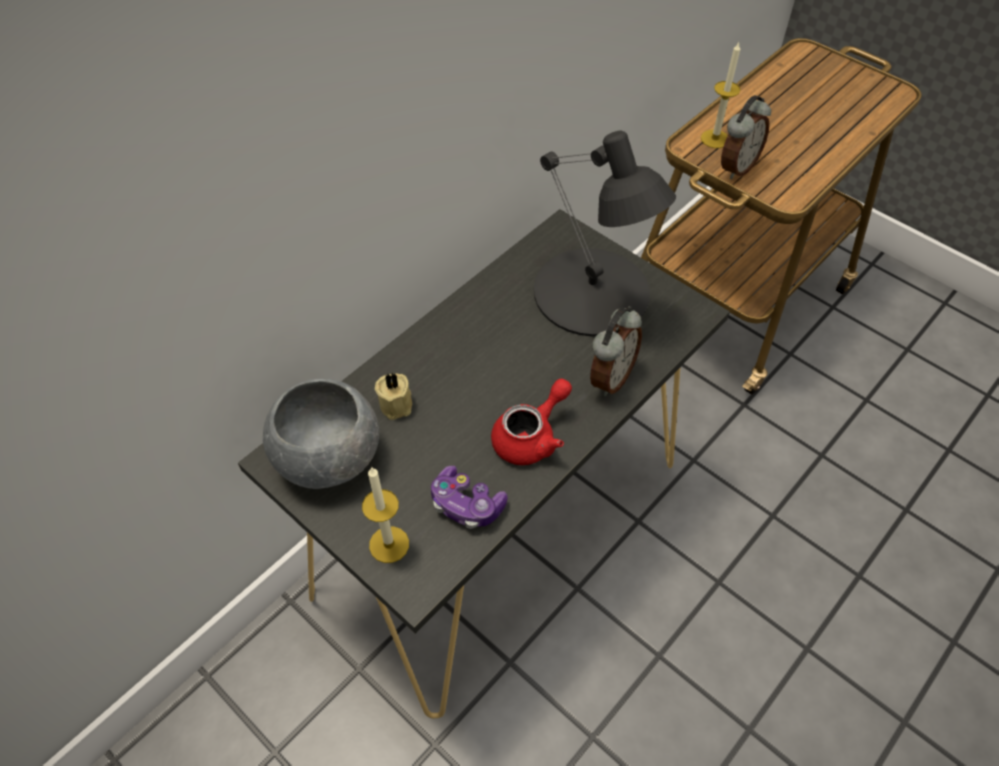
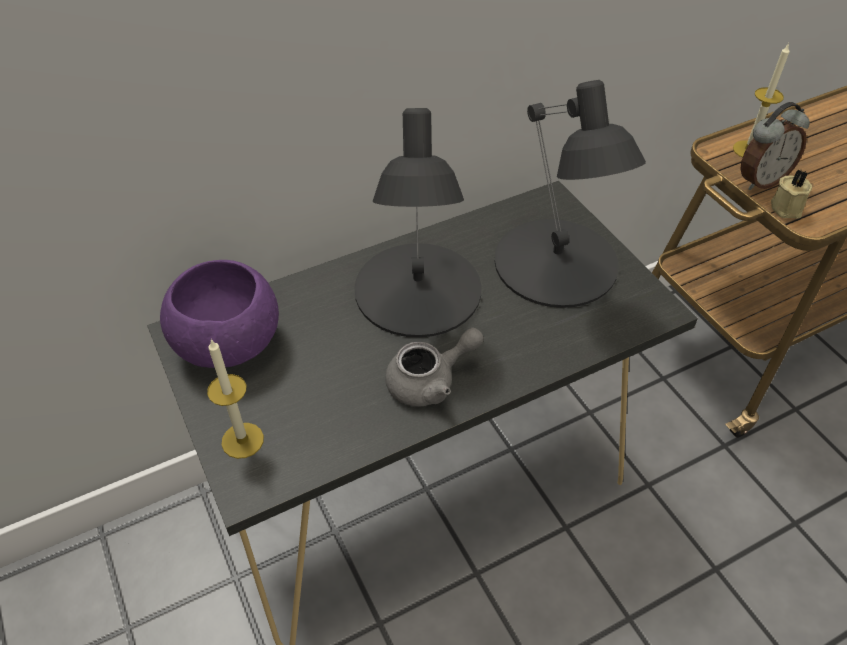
camera: 20 degrees right, 5 degrees down
(328, 456) = (229, 342): grey bowl -> purple bowl
(397, 403) = (315, 314): beige candle -> beige candle (787, 207)
(466, 504) = (335, 426): game controller -> none
(480, 354) = (417, 291): none -> black table lamp
(531, 437) = (430, 381): red teapot -> grey teapot
(610, 377) = (538, 348): alarm clock -> none

